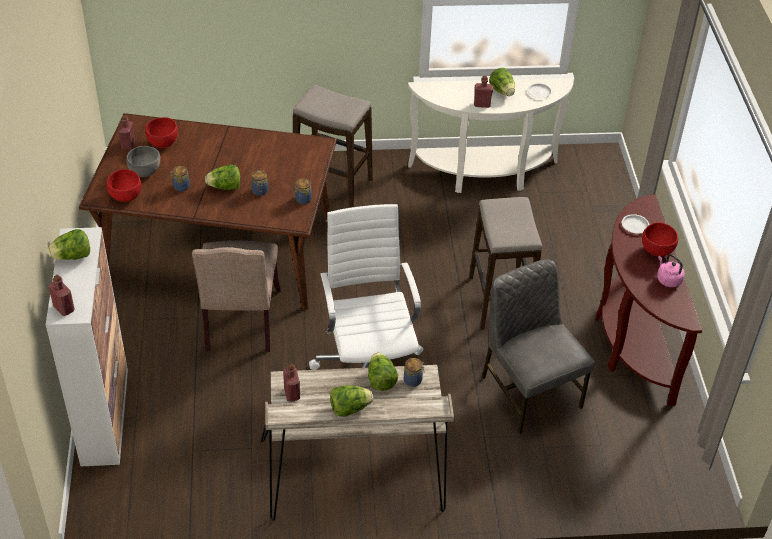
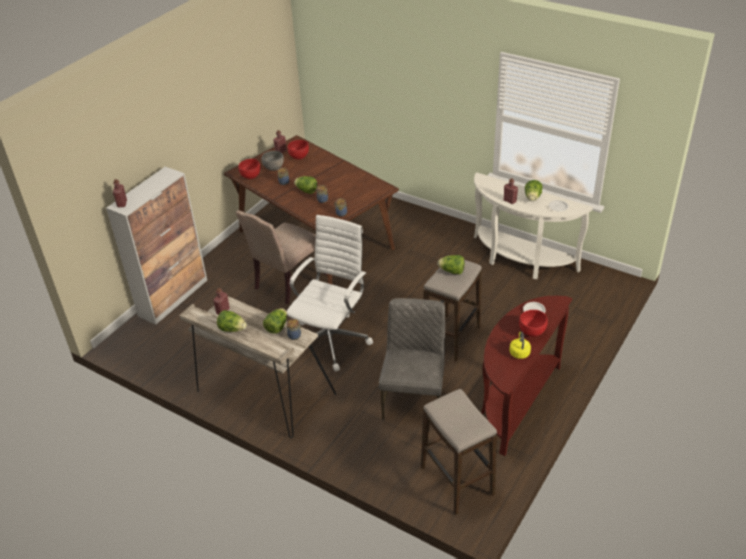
camera: 40 degrees right, 5 degrees down
(72, 256) = (154, 181): lettuce -> lettuce (452, 271)
(332, 184) = (417, 229): stool -> stool (457, 481)
(667, 279) = (519, 352): pink kettle -> yellow kettle

